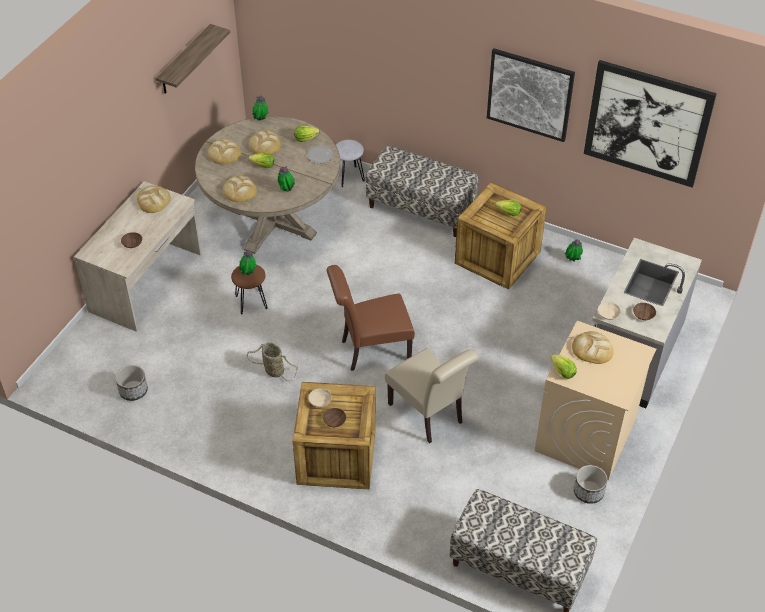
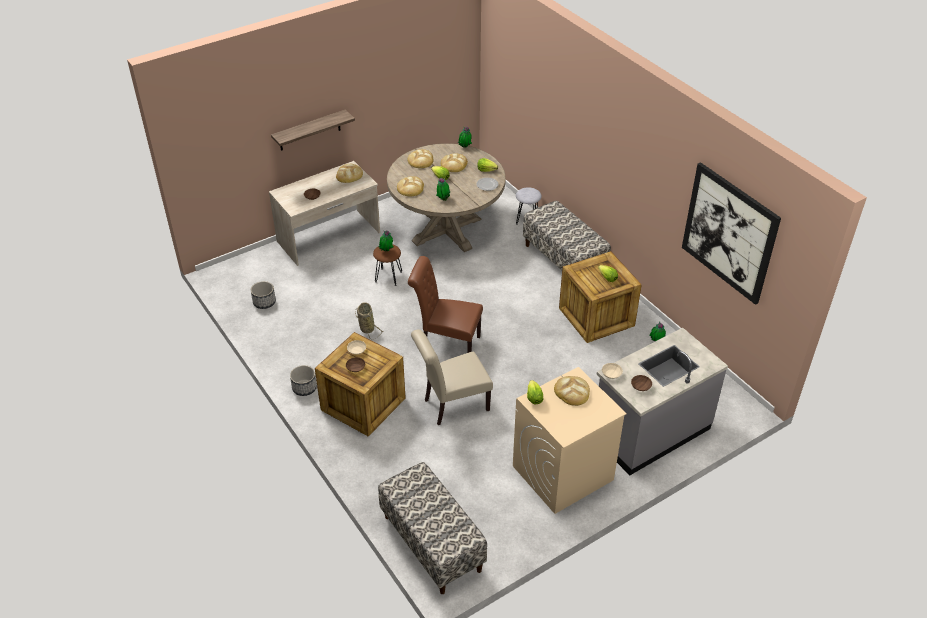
camera: 30 degrees right, 5 degrees down
(185, 60) = (416, 80): shelf -> shelf (309, 130)
(429, 415) = (452, 405): beige chair -> beige chair turned 75 degrees clockwise
(530, 94) = (651, 182): picture -> none
(588, 492) = (531, 515): planter -> planter (304, 388)

